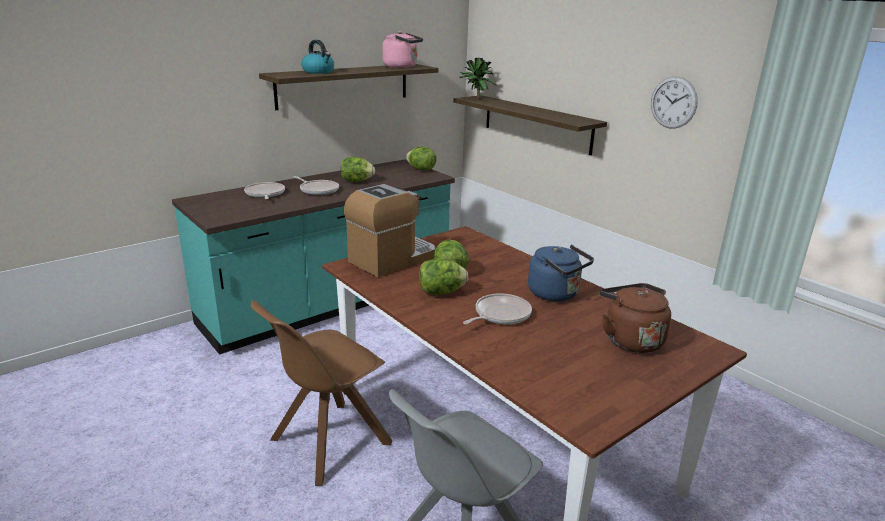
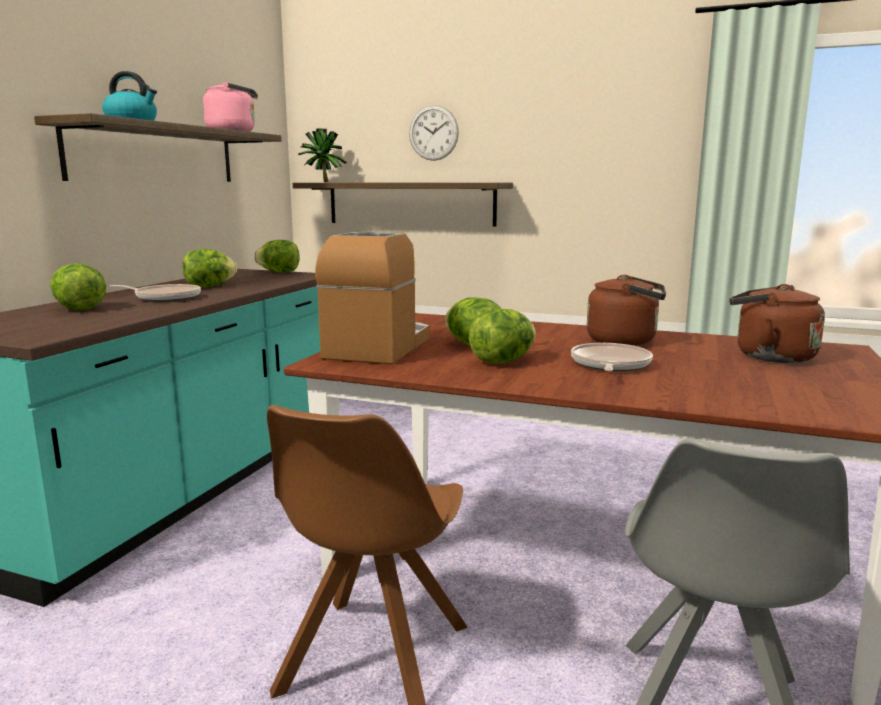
camera: 30 degrees left, 10 degrees down
(265, 194) = (79, 309): frying pan -> lettuce
(556, 294) = (626, 341): blue kettle -> brown kettle
(673, 102) = (597, 145): wall clock -> wall clock (433, 133)

